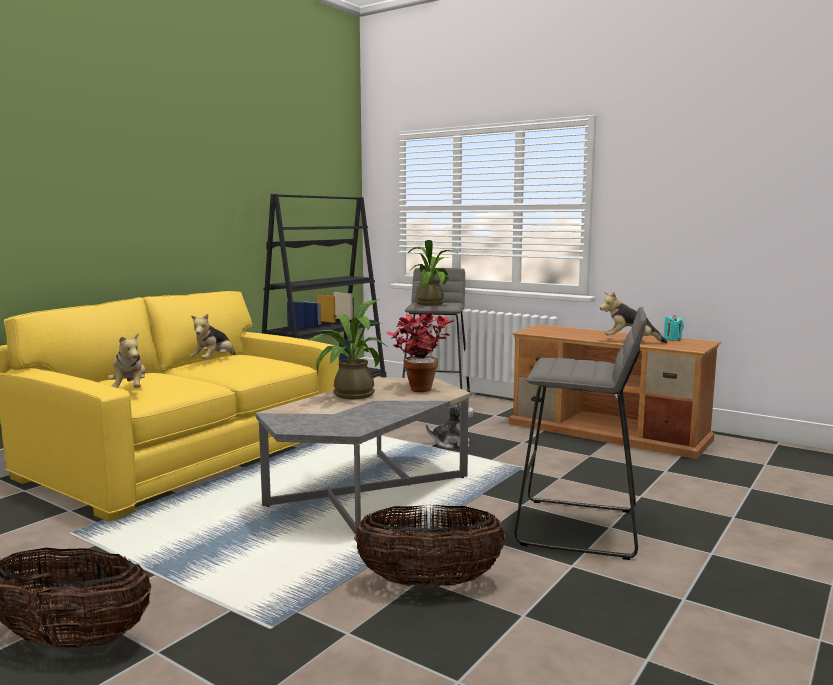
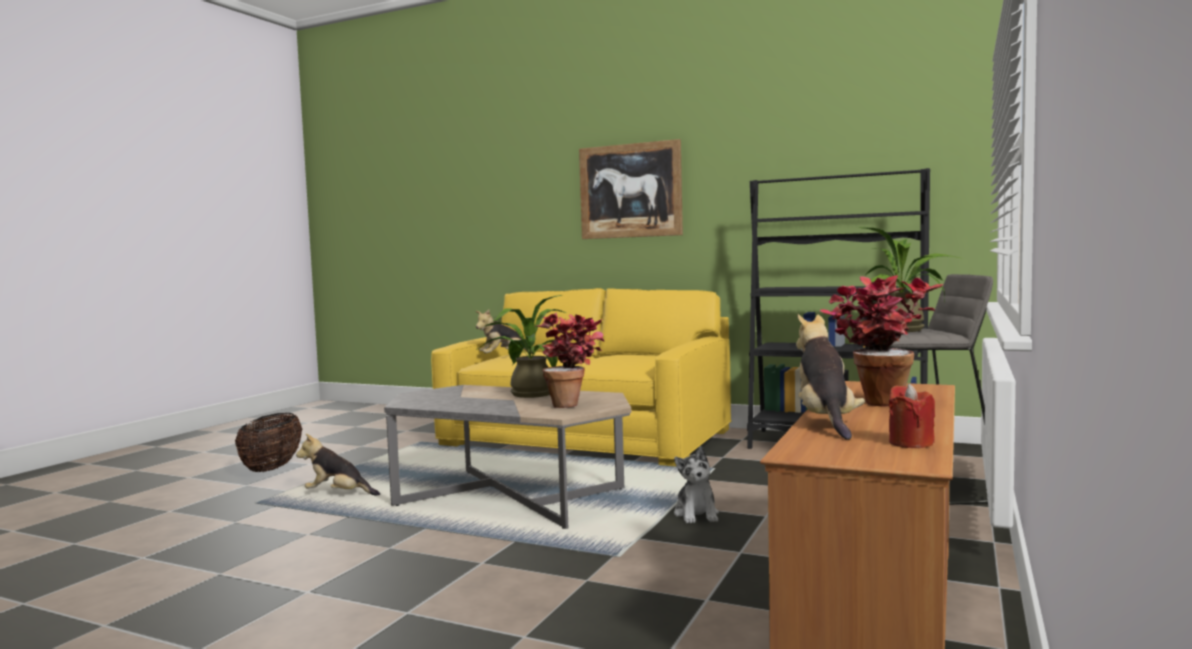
camera: 80 degrees right, 5 degrees down
(134, 188) = (630, 191): none -> picture
(214, 361) = (628, 355): plush toy -> plush toy (338, 495)
(429, 583) = (299, 537): basket -> none
(578, 528) = (407, 593): grey stool -> none
(579, 333) = (875, 401): none -> potted plant
(672, 339) = (910, 443): turquoise candle -> red candle

